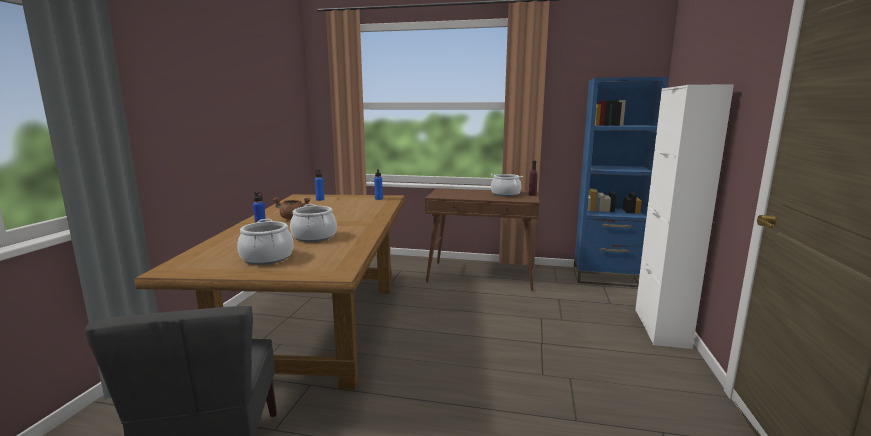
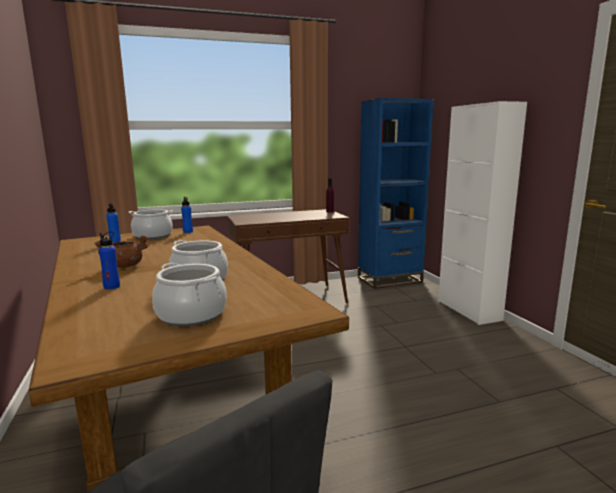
camera: 30 degrees left, 0 degrees up
(505, 194) = (306, 213): cooking pot -> cooking pot (153, 236)

